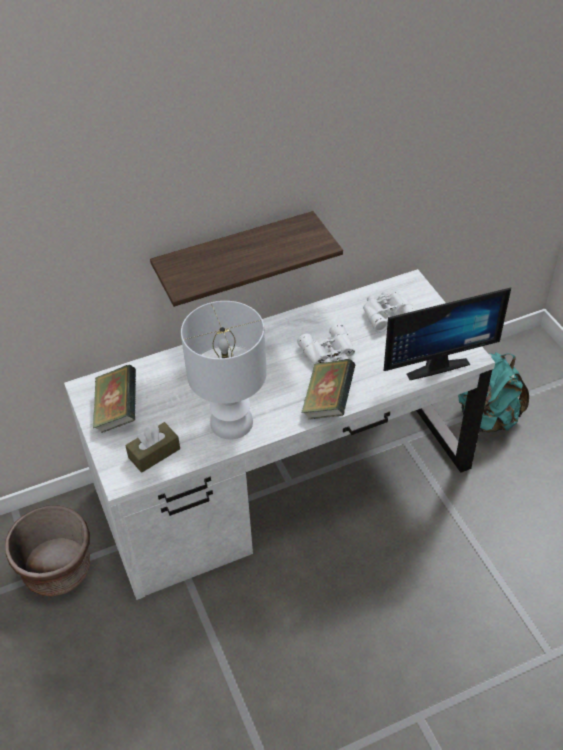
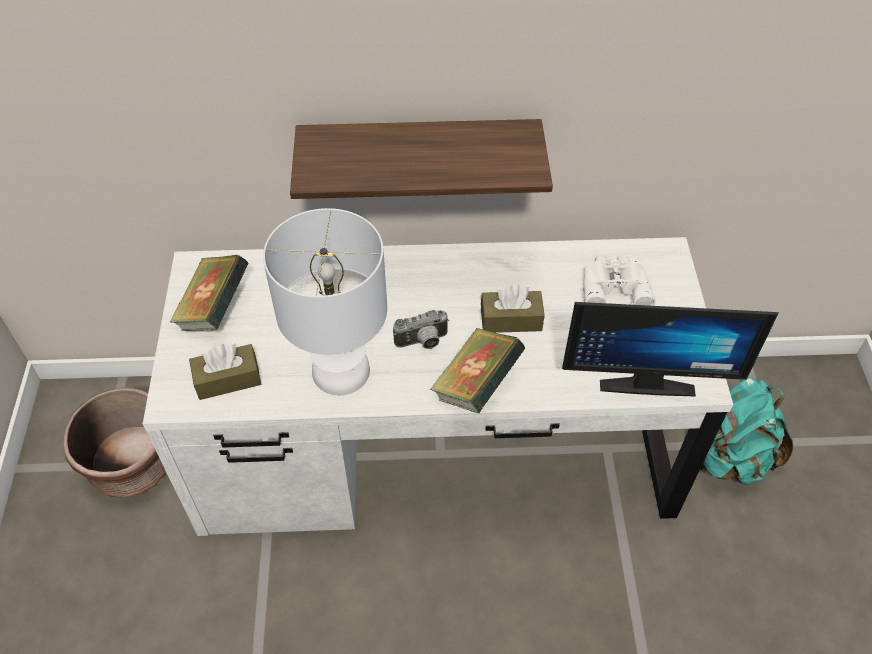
camera: 20 degrees right, 5 degrees up
(278, 387) = (423, 342): none -> camera
(330, 354) = (511, 320): white binoculars -> brown tissue box

